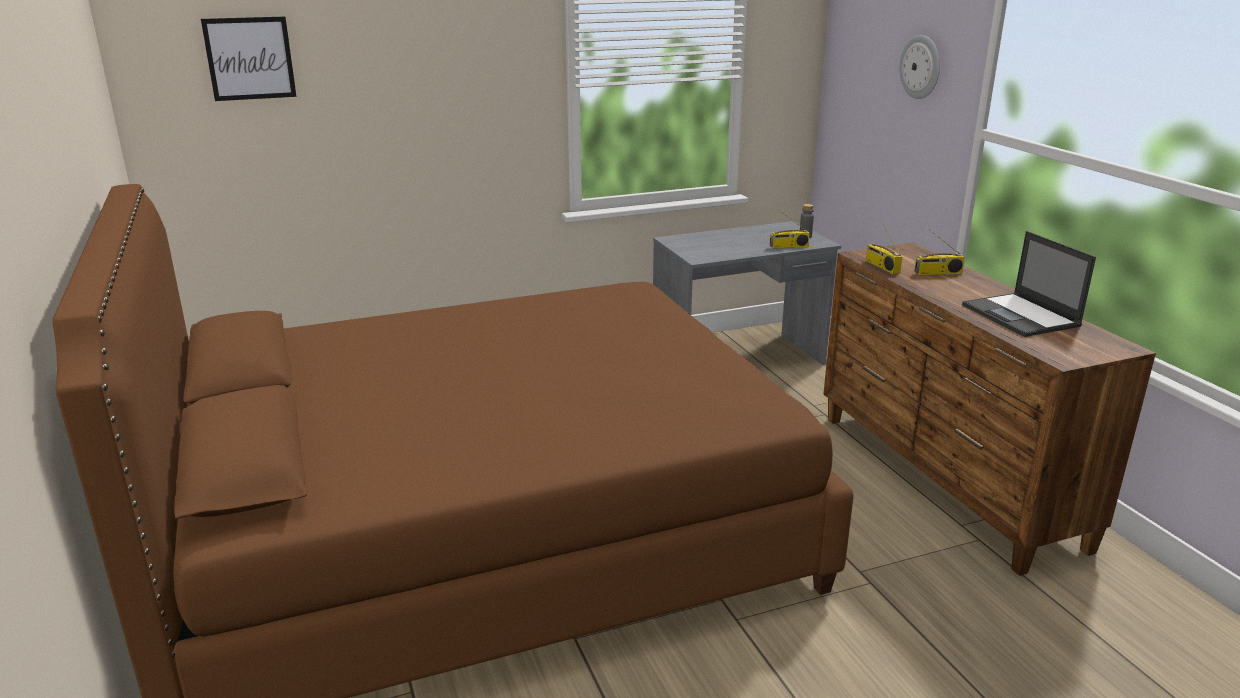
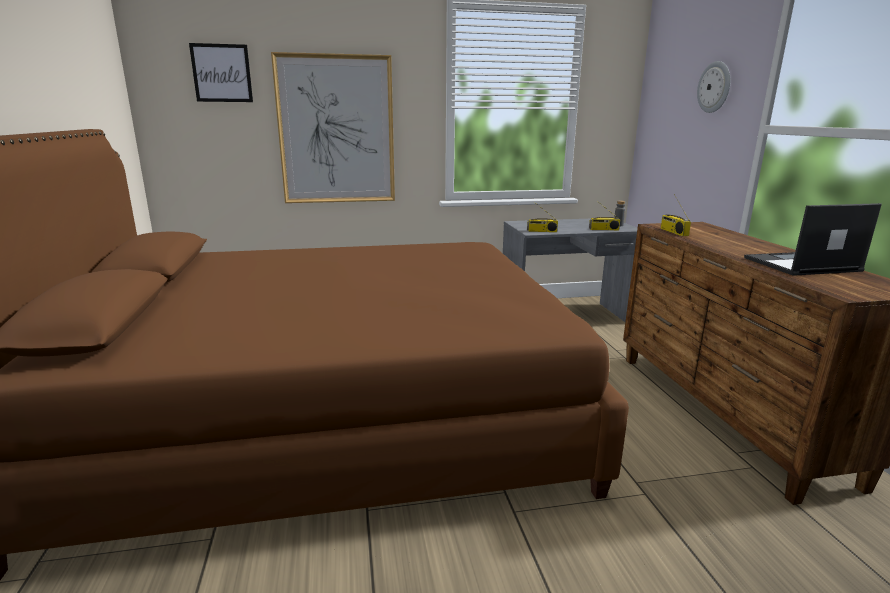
camera: 10 degrees right, 5 degrees down
(417, 128) = (336, 130): none -> picture
(937, 273) = (722, 237): radio -> radio (541, 231)
(1021, 316) = (800, 264): laptop -> laptop turned 90 degrees clockwise

